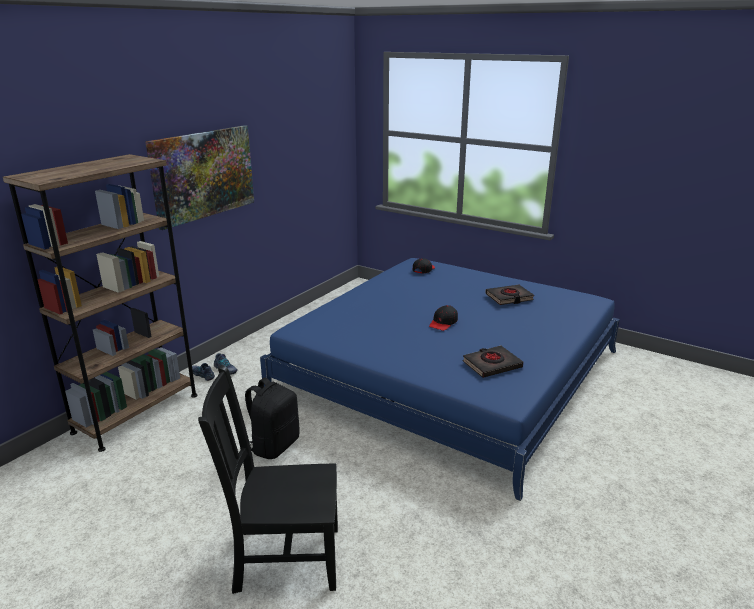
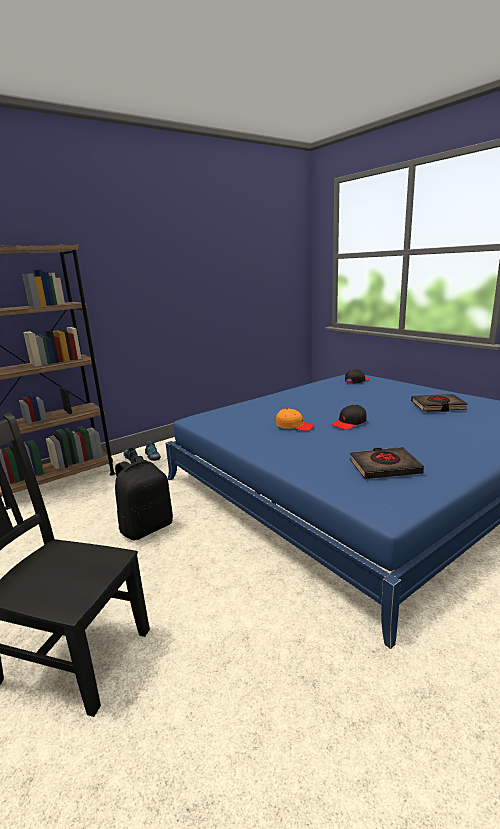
camera: 20 degrees right, 5 degrees down
(203, 174) = (143, 277): picture -> none
(396, 330) = (294, 426): none -> orange cap

